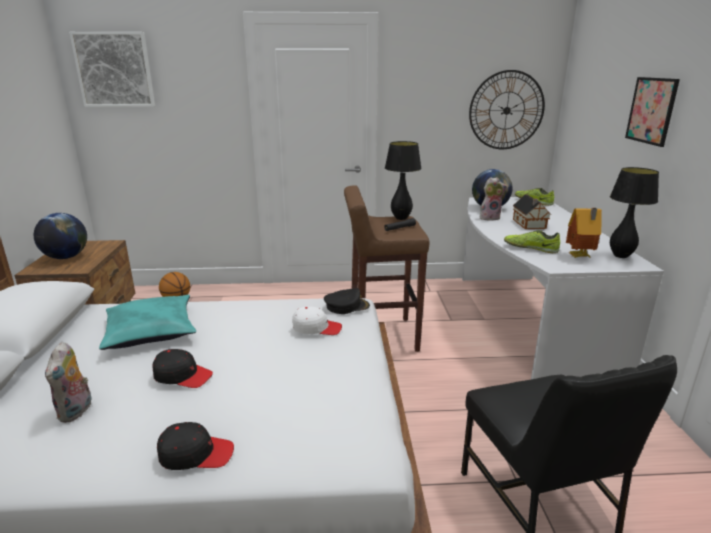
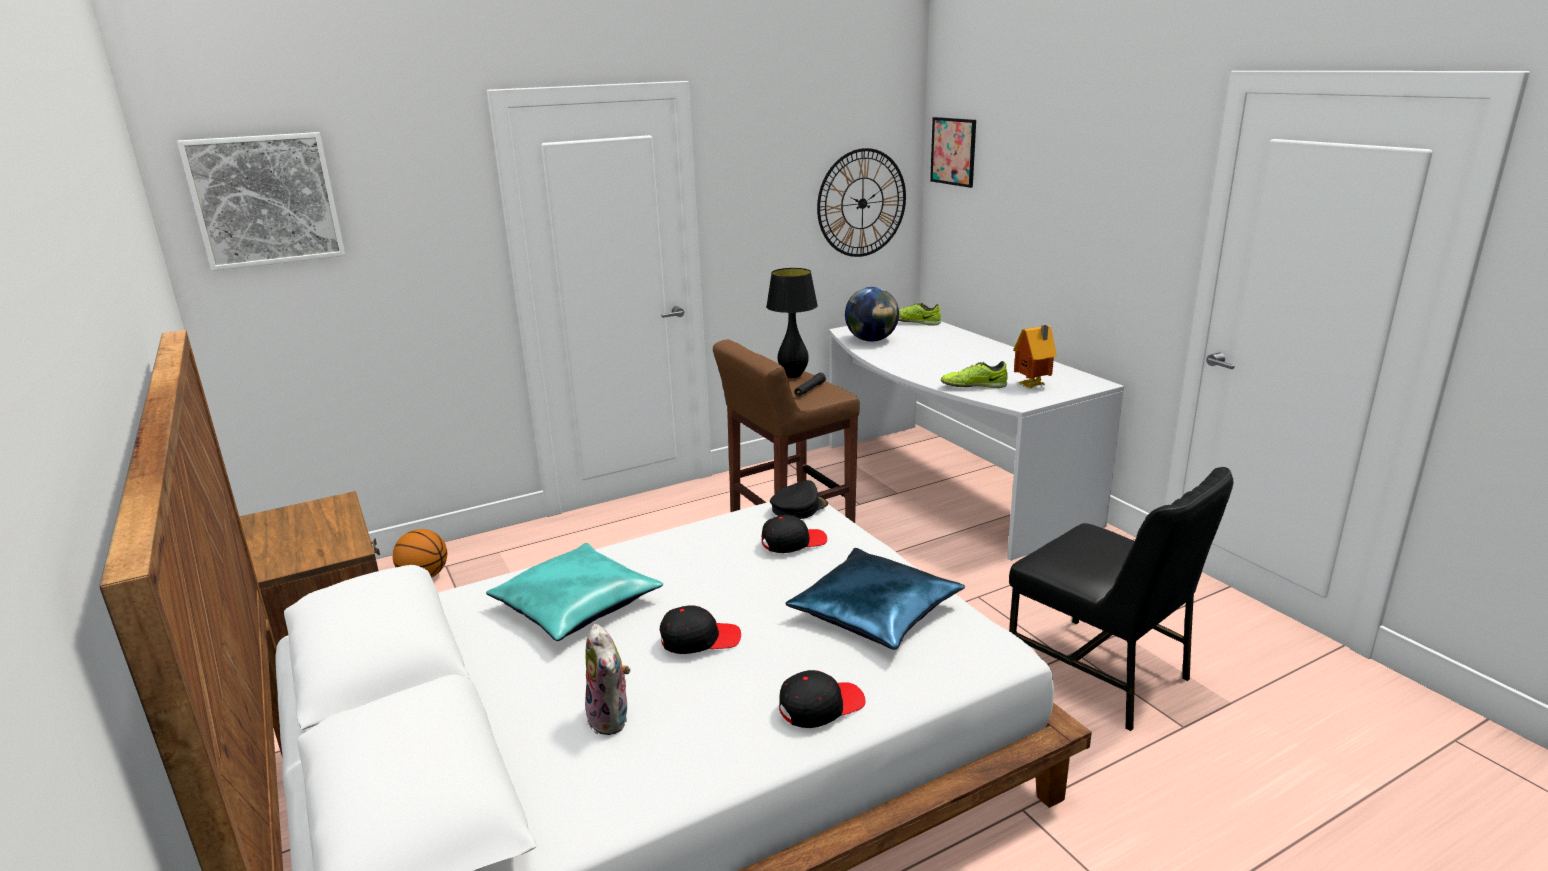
camera: 25 degrees left, 0 degrees up
(66, 257) = (292, 540): globe -> none
(312, 394) = (873, 612): none -> blue pillow
(316, 328) = (793, 542): white cap -> black cap
(490, 218) = (886, 354): plush toy -> none
(529, 224) = (940, 355): toy house -> none
(620, 256) = (1071, 377): black table lamp -> none
(651, 110) = (1072, 202): picture -> picture (953, 151)

